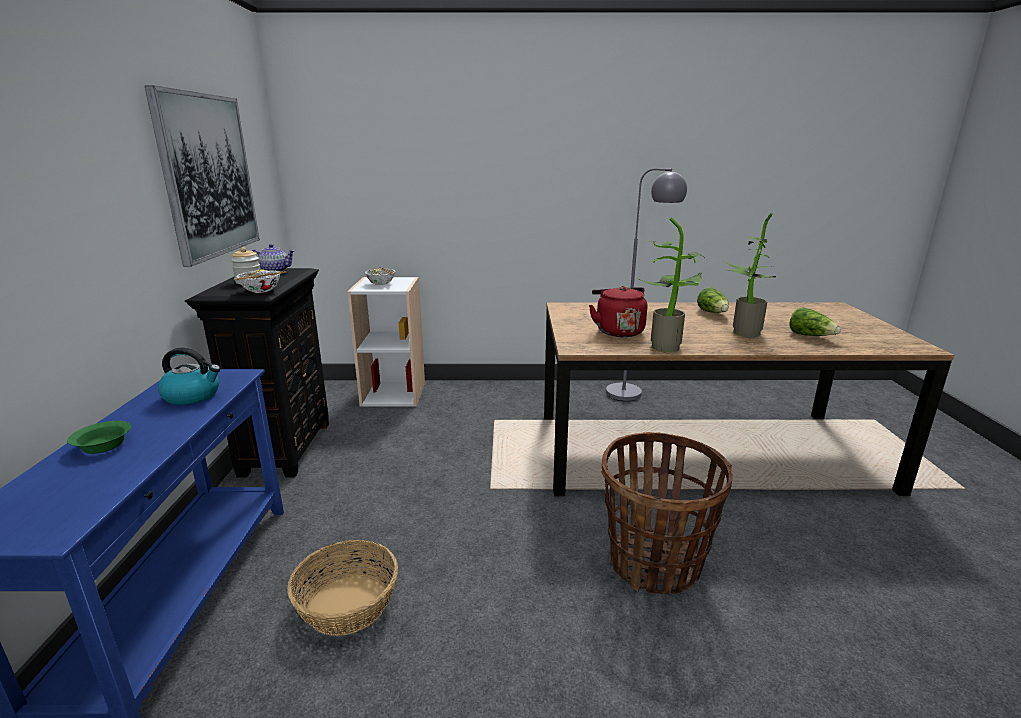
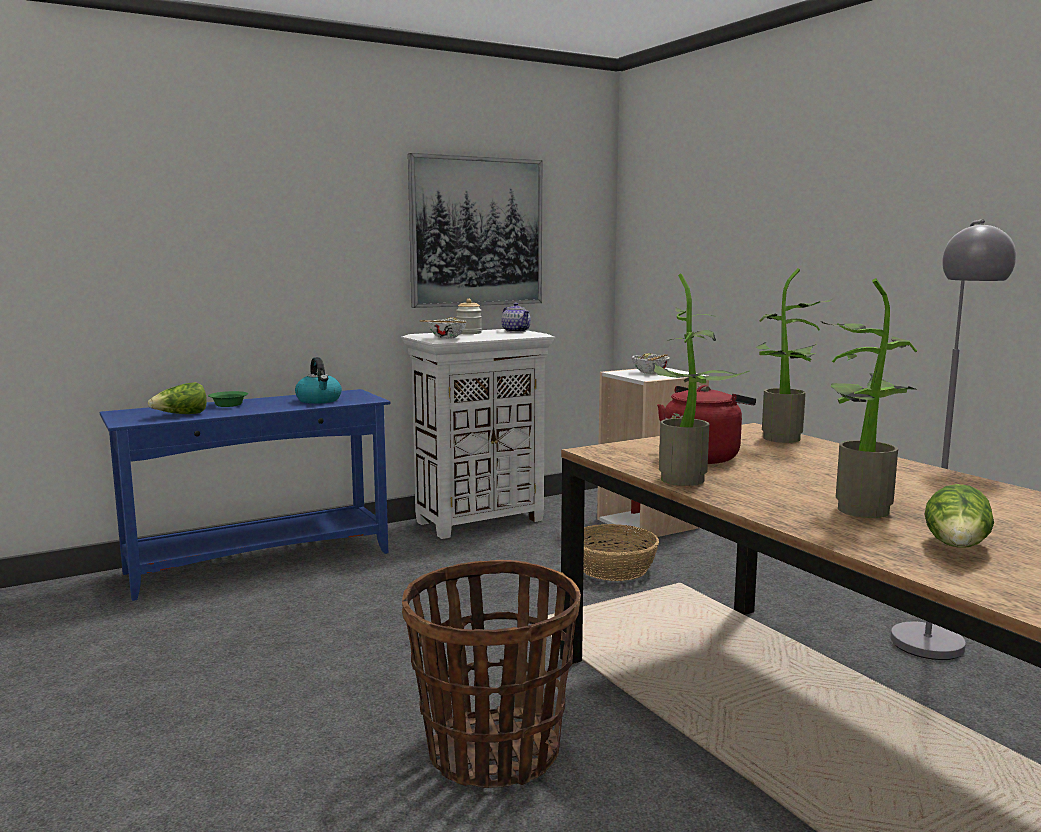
camera: 60 degrees right, 10 degrees down
(285, 448) = (480, 520): black cabinet -> white cabinet
(347, 603) = (297, 613): basket -> basket (614, 568)
(596, 308) = (784, 440): none -> potted plant
(712, 313) = (930, 487): lettuce -> lettuce (181, 415)

